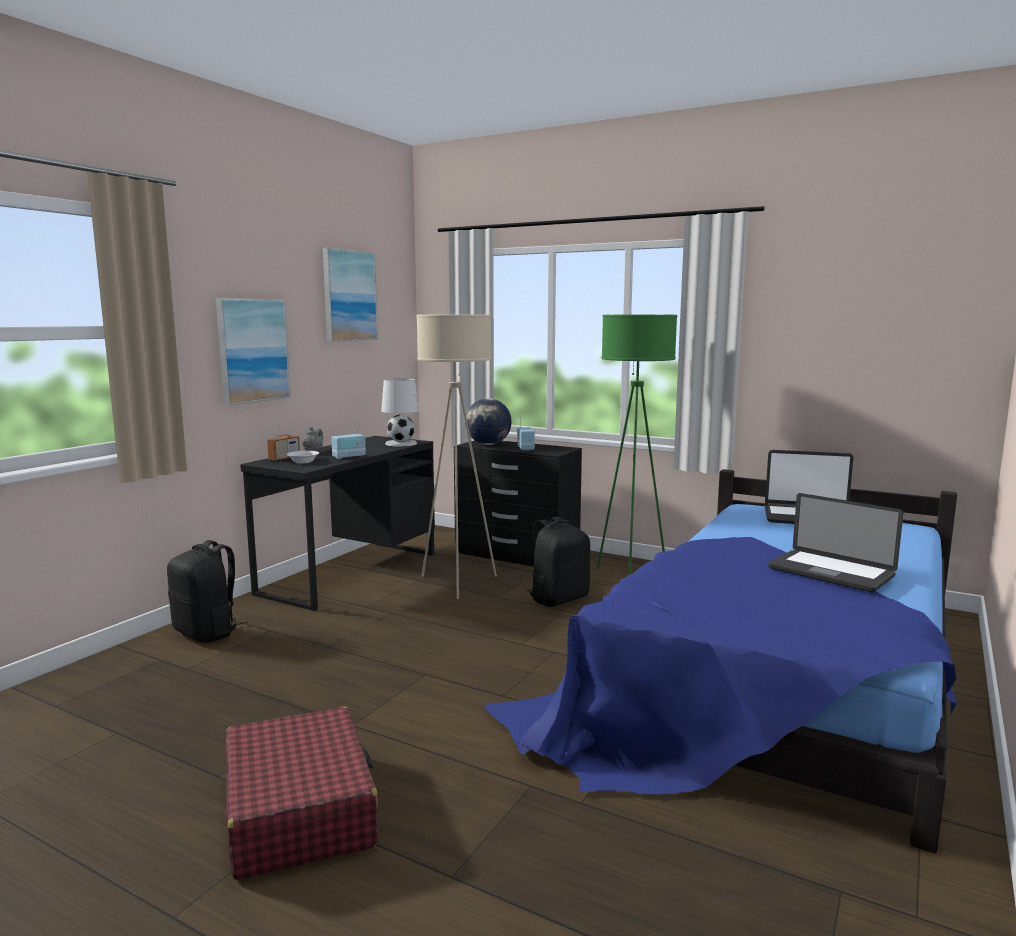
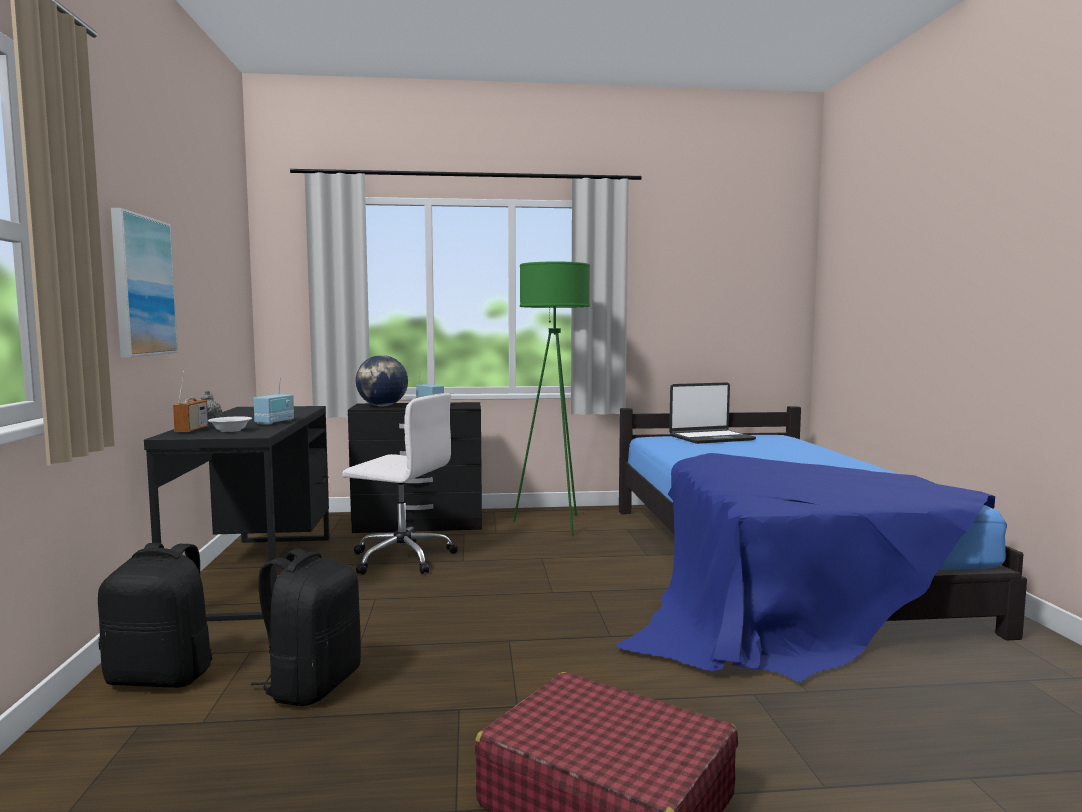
camera: 35 degrees left, 5 degrees down
(349, 295) = (209, 233): picture -> none
(400, 443) = (295, 409): white table lamp -> none
(457, 583) = (401, 558): beige floor lamp -> white office chair
(558, 599) = (521, 550): black backpack -> black backpack (312, 685)
(830, 572) = (815, 463): laptop -> none

